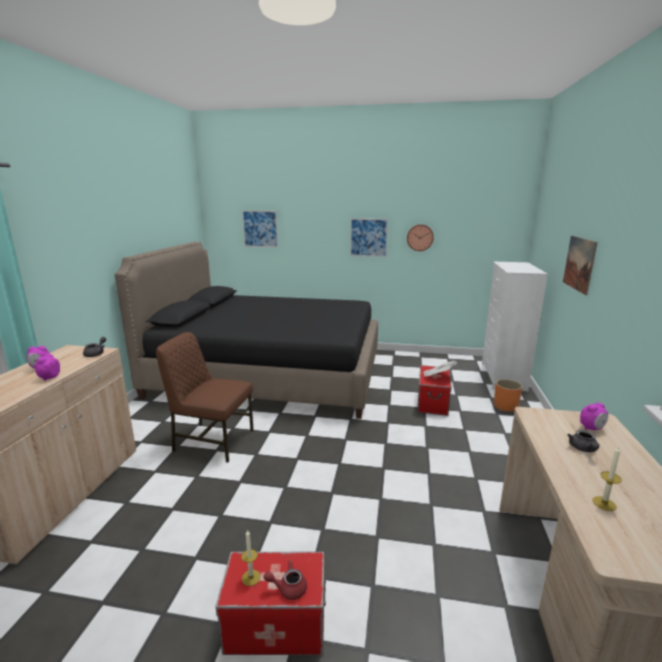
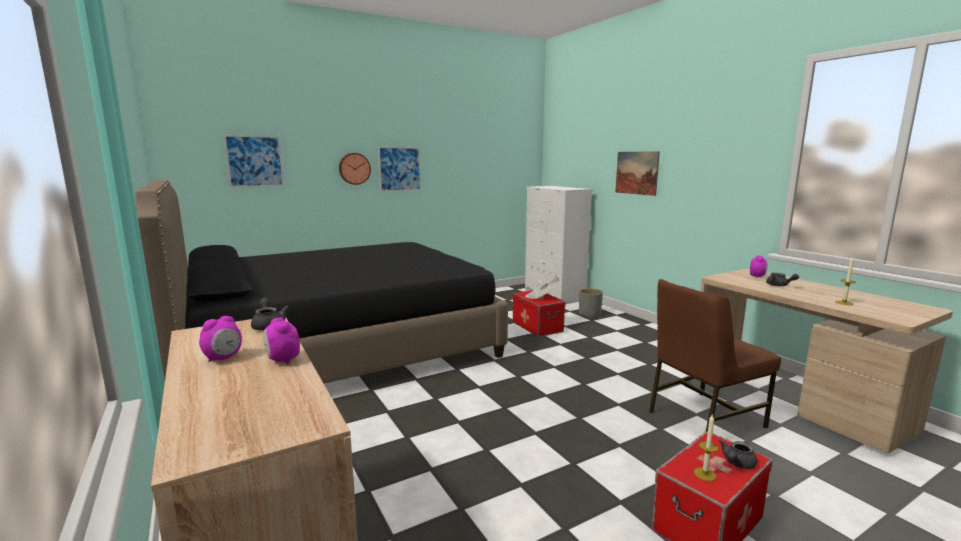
camera: 40 degrees left, 5 degrees down
(212, 440) = (385, 431): brown chair -> brown chair (703, 419)
(288, 588) = (737, 463): red teapot -> grey teapot
(420, 237) = (452, 167): wall clock -> wall clock (354, 168)
(505, 407) = (589, 314): orange planter -> grey planter

